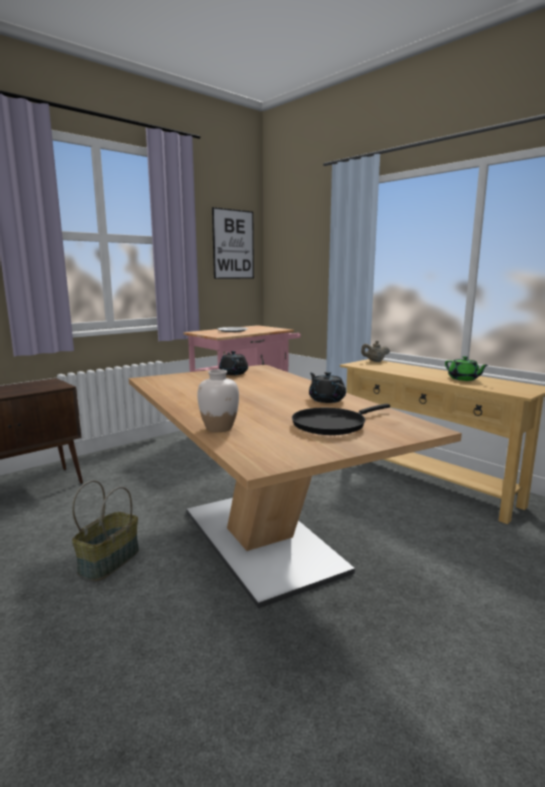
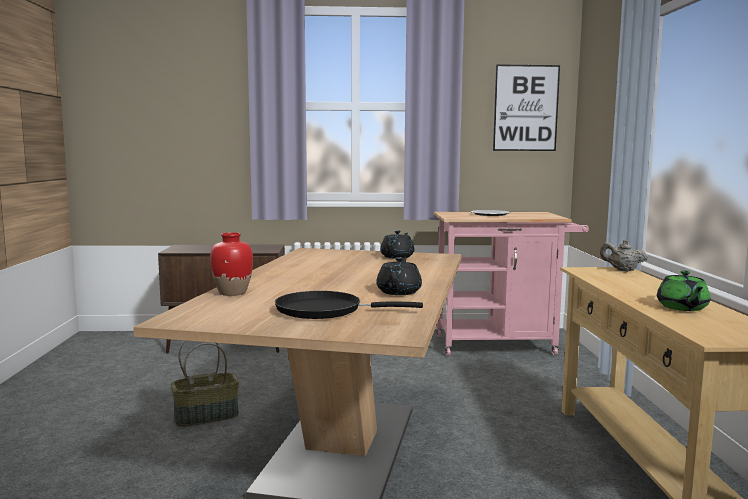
camera: 40 degrees right, 5 degrees down
(219, 428) = (232, 293): white vase -> red vase

